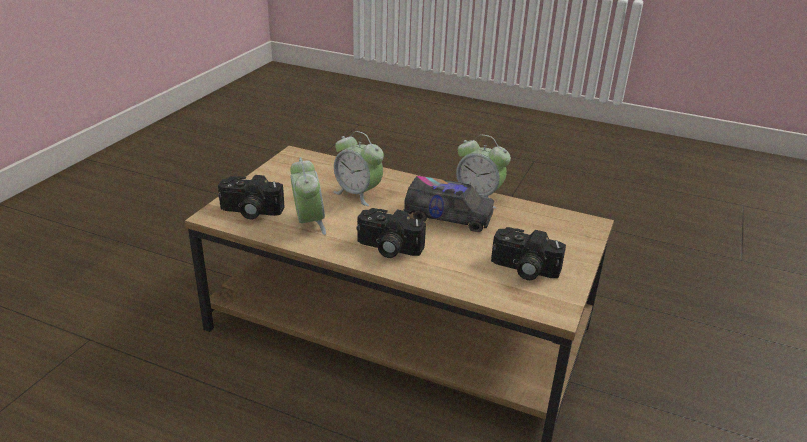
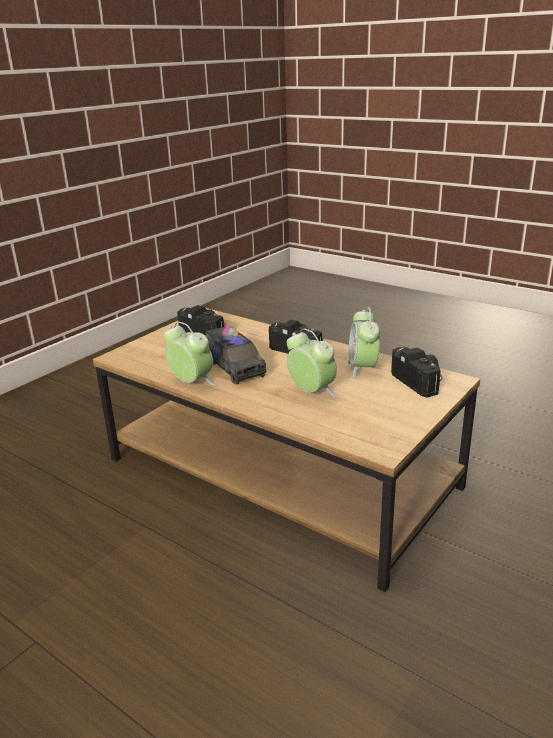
camera: 165 degrees left, 5 degrees down
(250, 212) = (420, 381): camera -> camera turned 45 degrees clockwise
(448, 217) = (234, 367): toy truck -> toy truck turned 150 degrees counterclockwise

